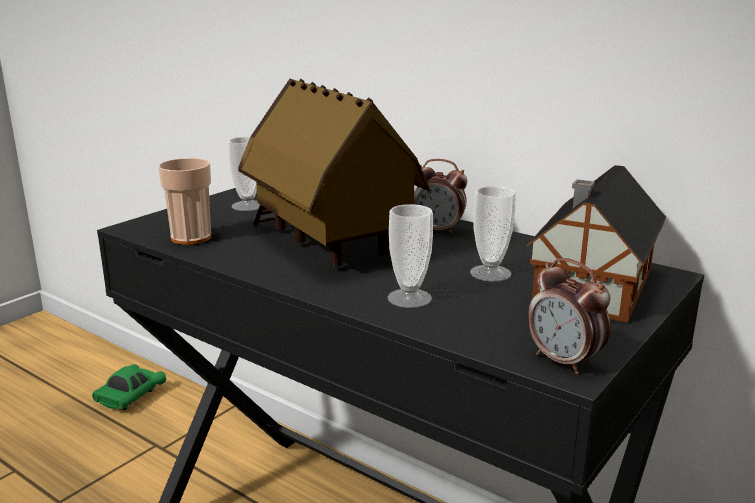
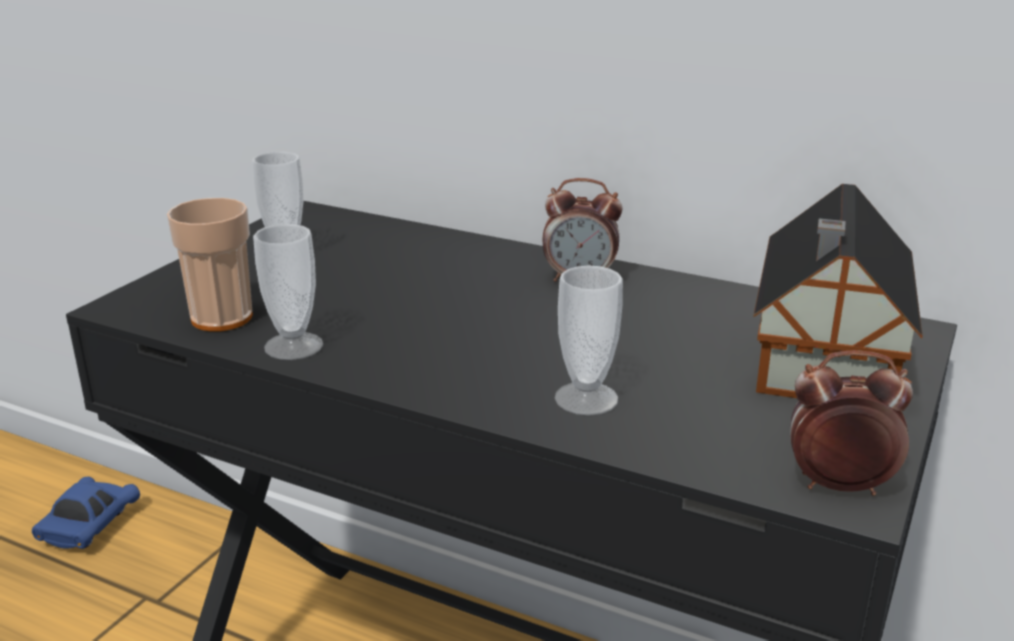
camera: 10 degrees left, 5 degrees up
(130, 397) = (89, 526): green toy car -> blue toy car
(329, 244) = (433, 314): toy house -> none
(490, 273) = (680, 346): cup -> cup (293, 346)
(564, 362) = (838, 486): alarm clock -> alarm clock turned 150 degrees clockwise

